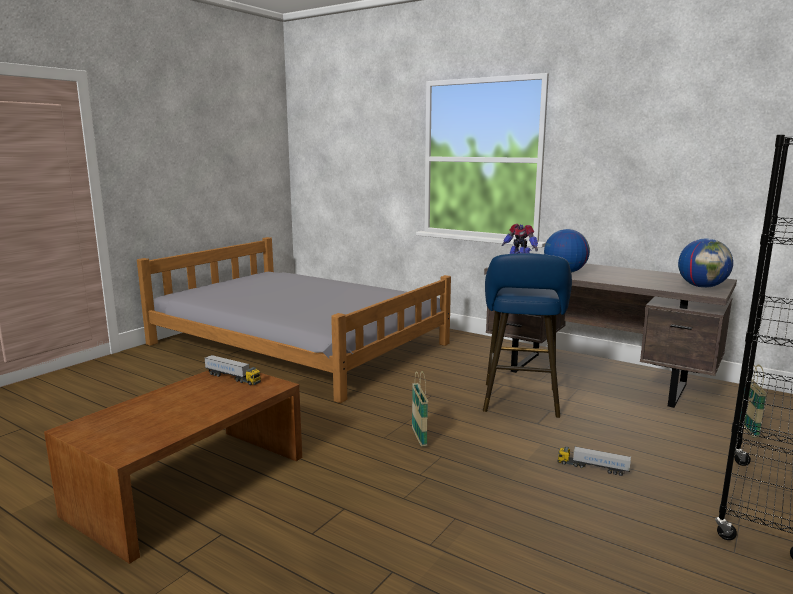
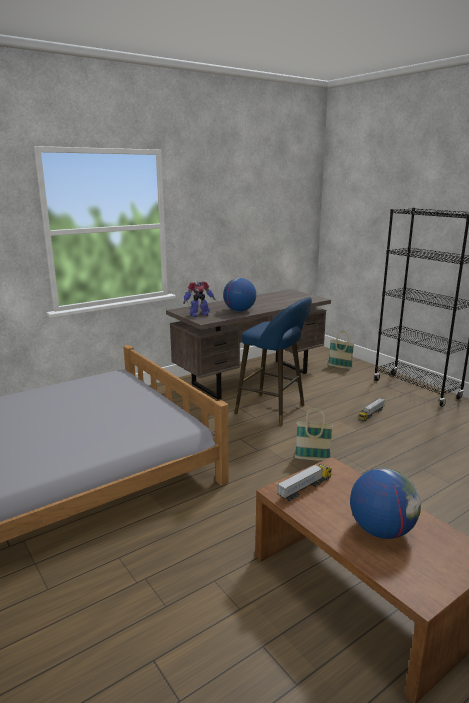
camera: 70 degrees left, 5 degrees up
(702, 286) = (303, 297): globe -> globe (381, 530)

